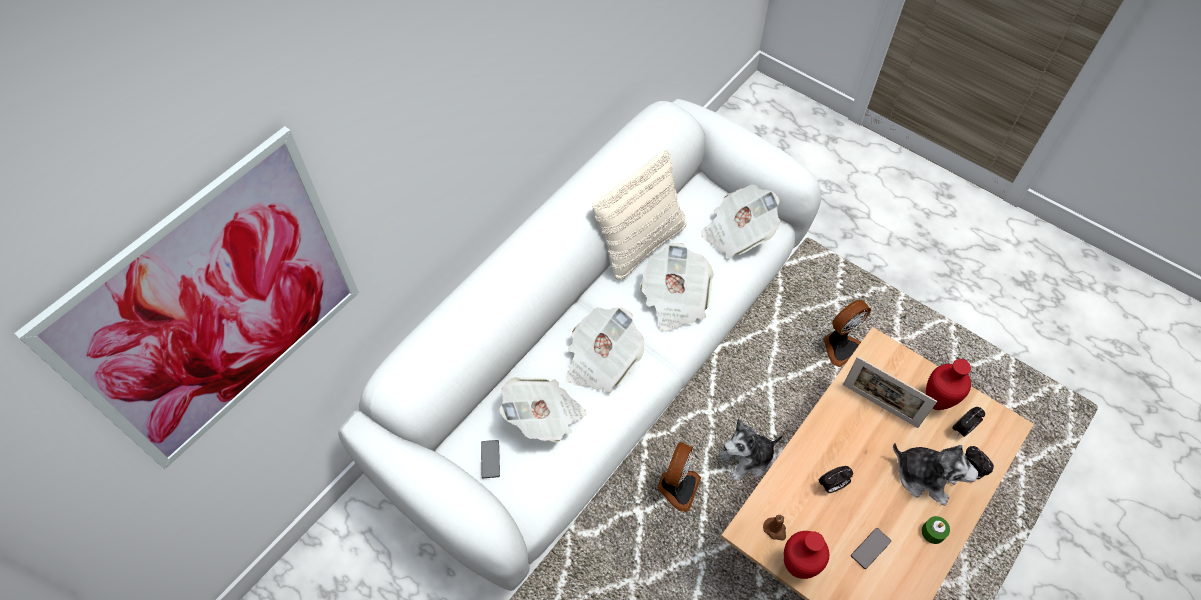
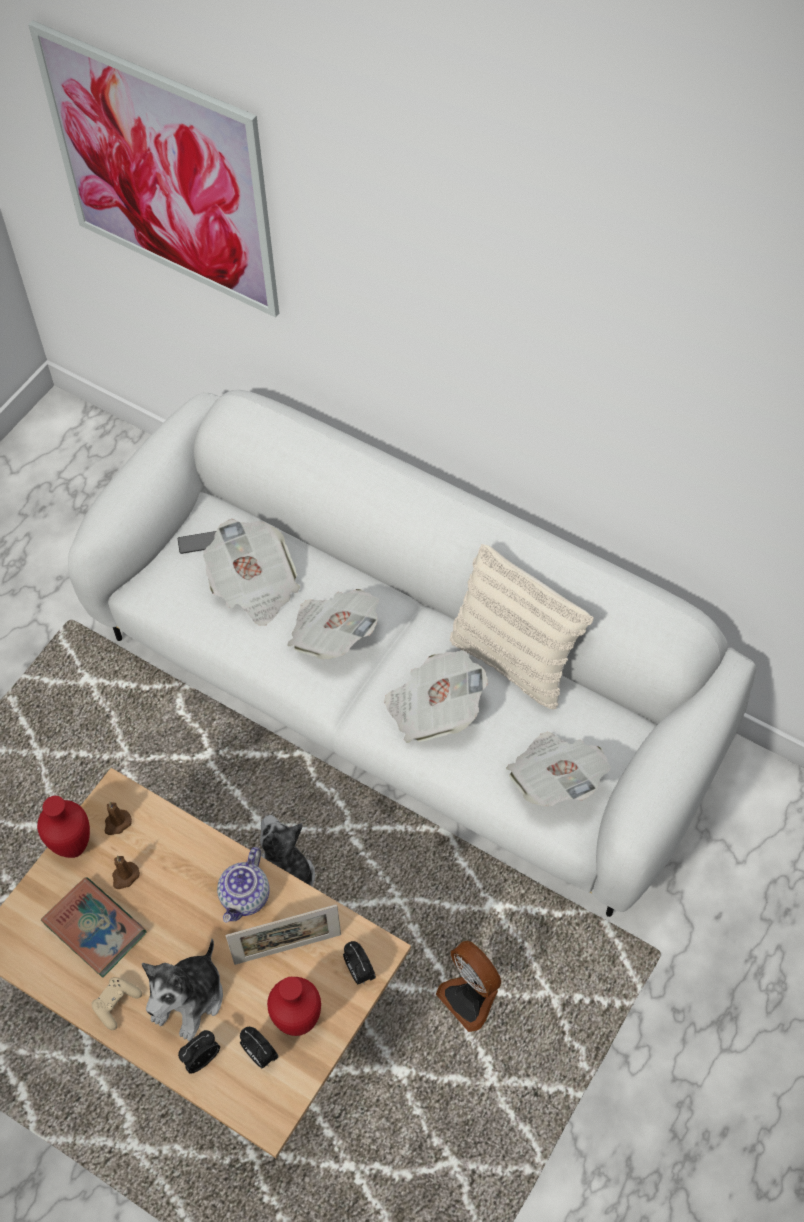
camera: 85 degrees right, 0 degrees up
(677, 487) = (242, 795): fan -> none
(823, 524) = (125, 876): none -> brown candle
(831, 486) = (173, 886): alarm clock -> alarm clock (359, 971)
(839, 432) = (246, 897): none -> teapot
(870, 548) = (95, 929): phone -> book
(880, 405) = (287, 949): picture frame -> picture frame turned 135 degrees counterclockwise
(933, 532) = (116, 1004): green candle -> beige game controller

